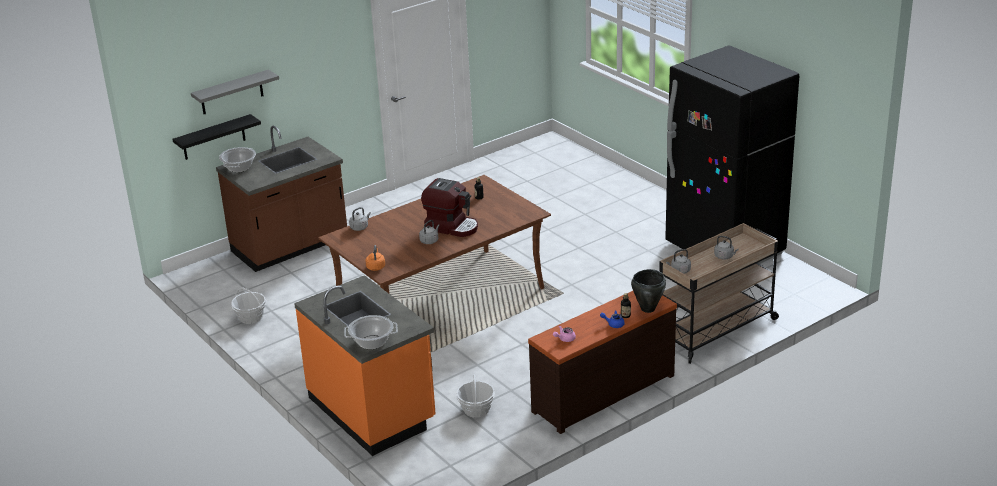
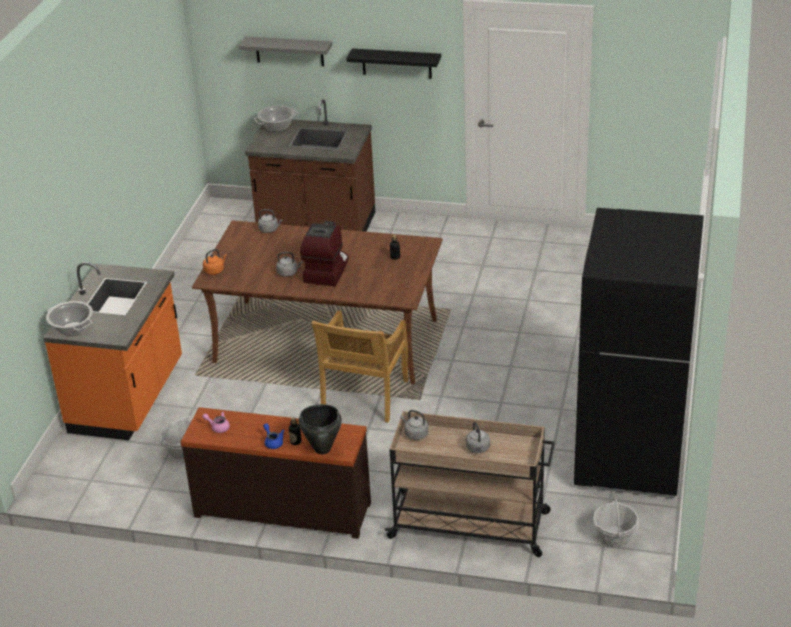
camera: 50 degrees right, 5 degrees up
(213, 137) = (267, 88): black shelf -> black shelf (396, 63)
(251, 317) = (194, 268): basket -> basket (614, 536)
(452, 226) = (326, 271): coffee machine -> coffee machine turned 150 degrees counterclockwise
(528, 312) = (364, 397): none -> beige chair

